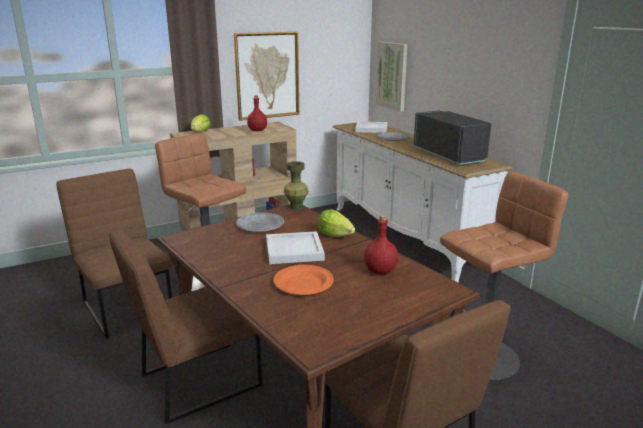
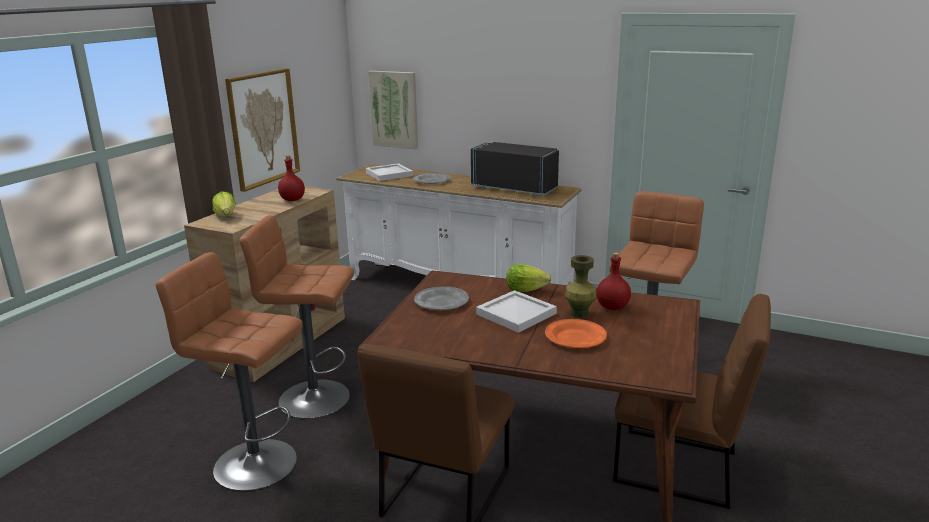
camera: 35 degrees left, 0 degrees up
(127, 307) = (255, 463): brown chair -> brown stool
(296, 207) = (441, 275): green vase -> green vase (579, 314)

